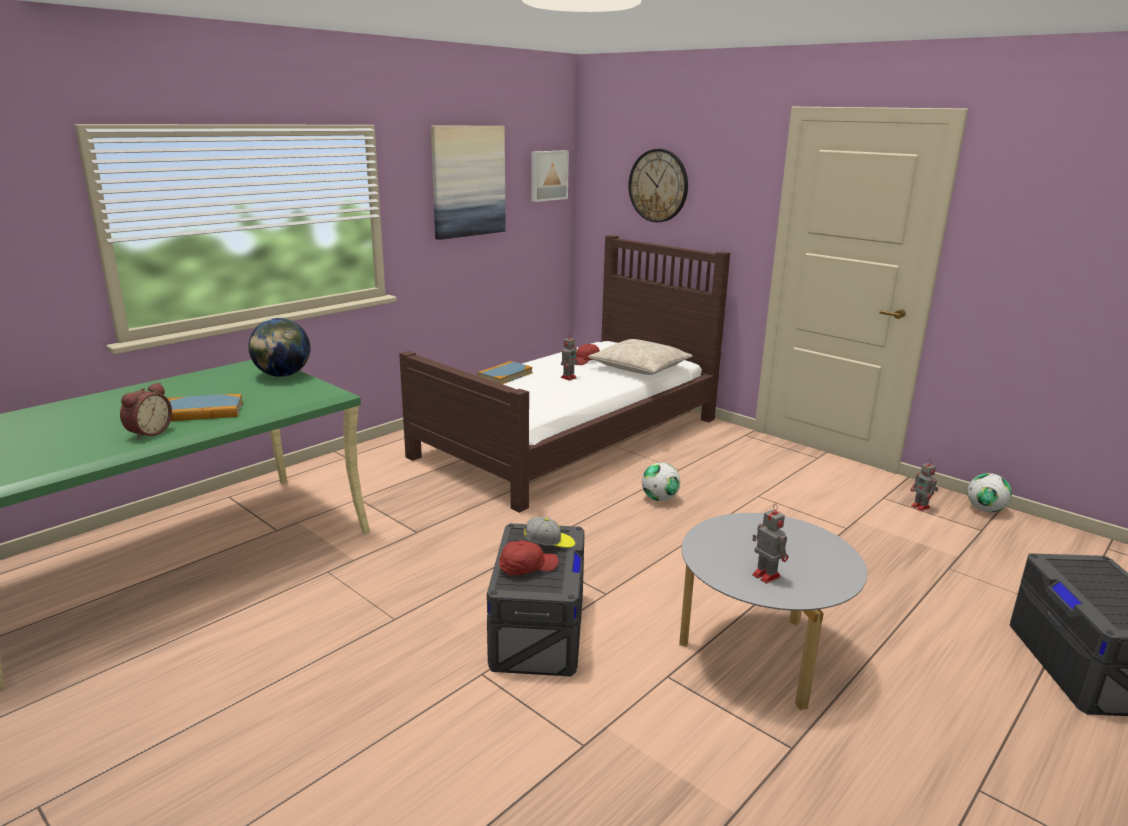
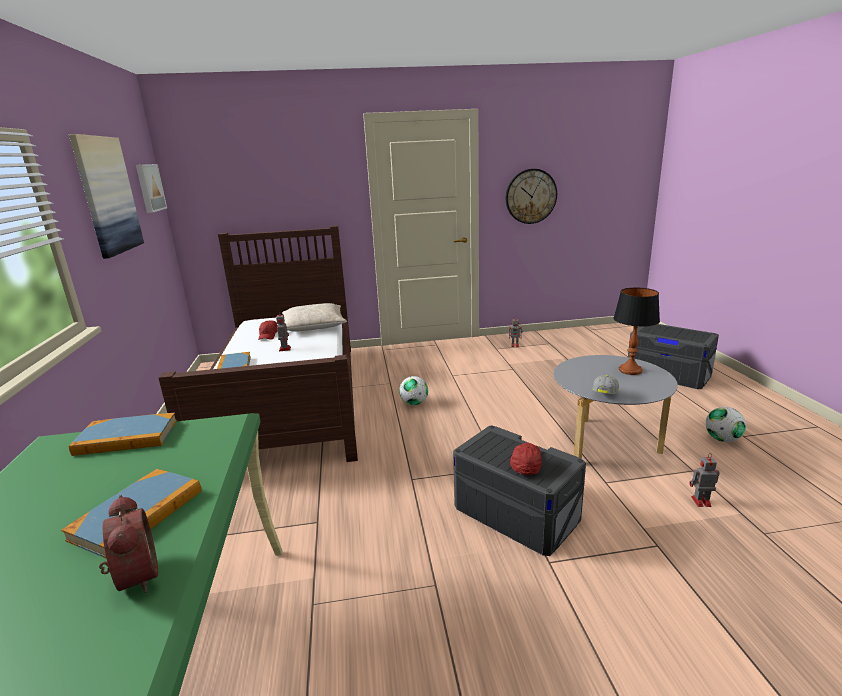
camera: 50 degrees left, 0 degrees up
(282, 375) = (127, 438): globe -> book
(549, 544) = (502, 444): cap -> cap (606, 394)
(658, 185) = (258, 184): wall clock -> wall clock (531, 196)
(765, 575) = (634, 385): toy robot -> toy robot (700, 501)
(811, 563) = (630, 370): none -> table lamp
(985, 510) = (534, 335): football -> football (722, 439)

